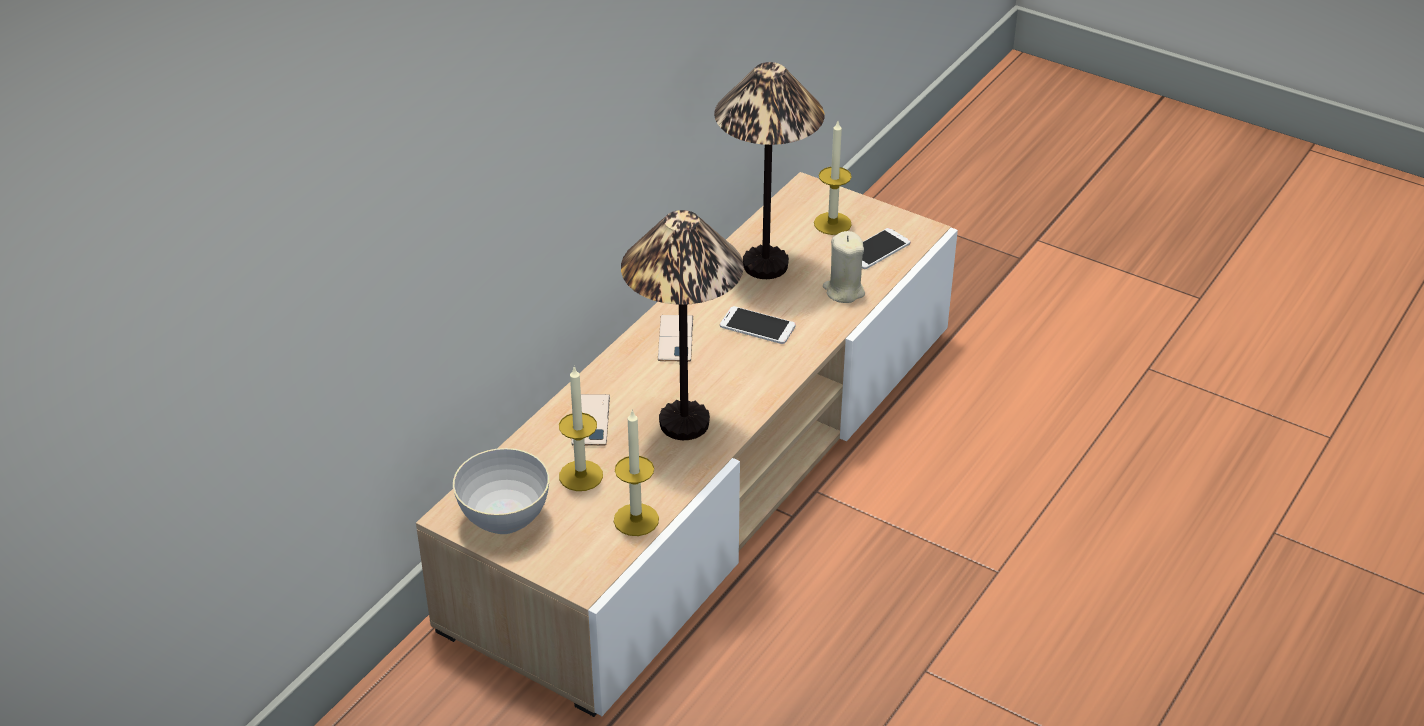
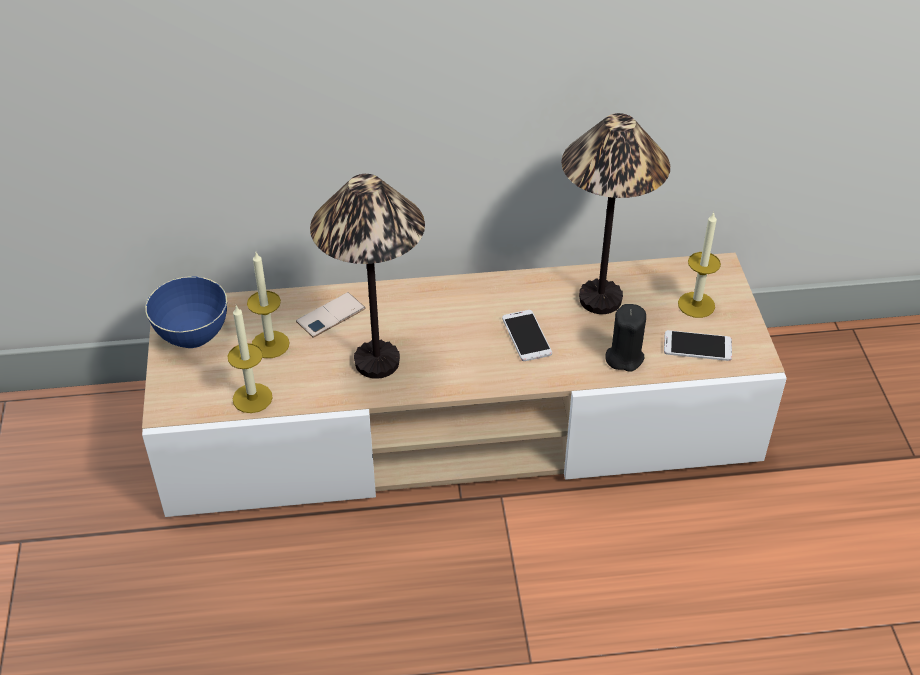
camera: 50 degrees right, 5 degrees up
(505, 518) = (193, 335): grey bowl -> blue bowl
(675, 339) = (462, 304): phone -> none
(843, 291) = (624, 357): beige candle -> black candle

